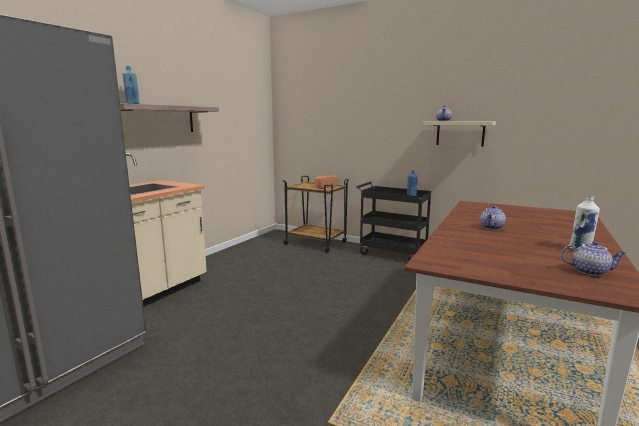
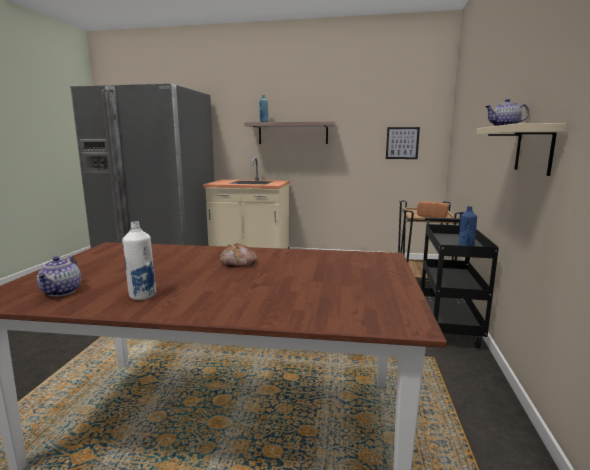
camera: 70 degrees right, 0 degrees up
(247, 129) = (402, 143): none -> picture
(492, 228) = (238, 263): teapot -> bread

